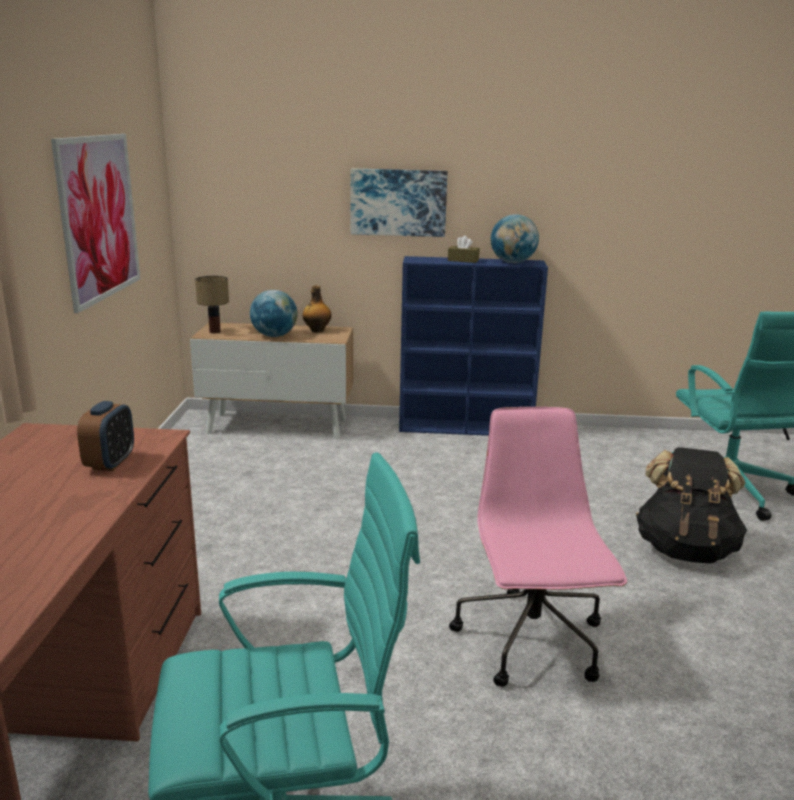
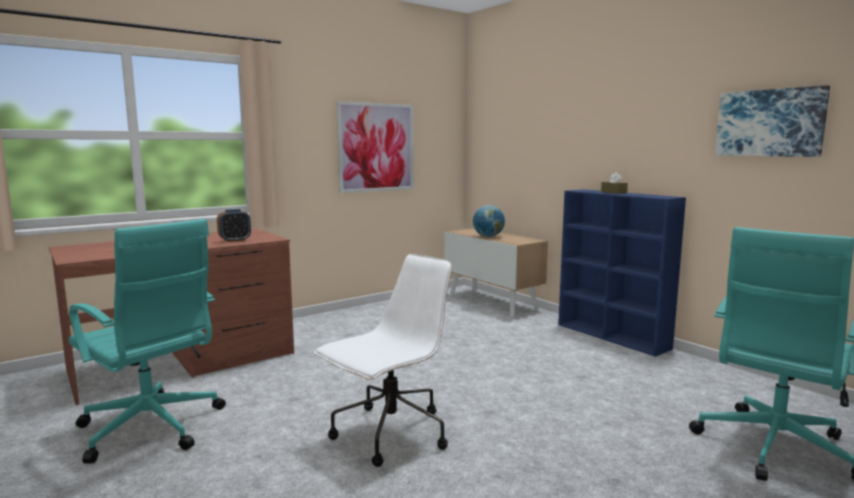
camera: 50 degrees right, 10 degrees down
(215, 332) = (464, 231): table lamp -> none
(317, 330) = (519, 238): bottle -> none
(398, 202) = (581, 148): picture -> picture (769, 123)
(512, 262) = (649, 196): globe -> none
(531, 642) = (390, 434): pink office chair -> white office chair
(685, 549) = (617, 455): black backpack -> none

